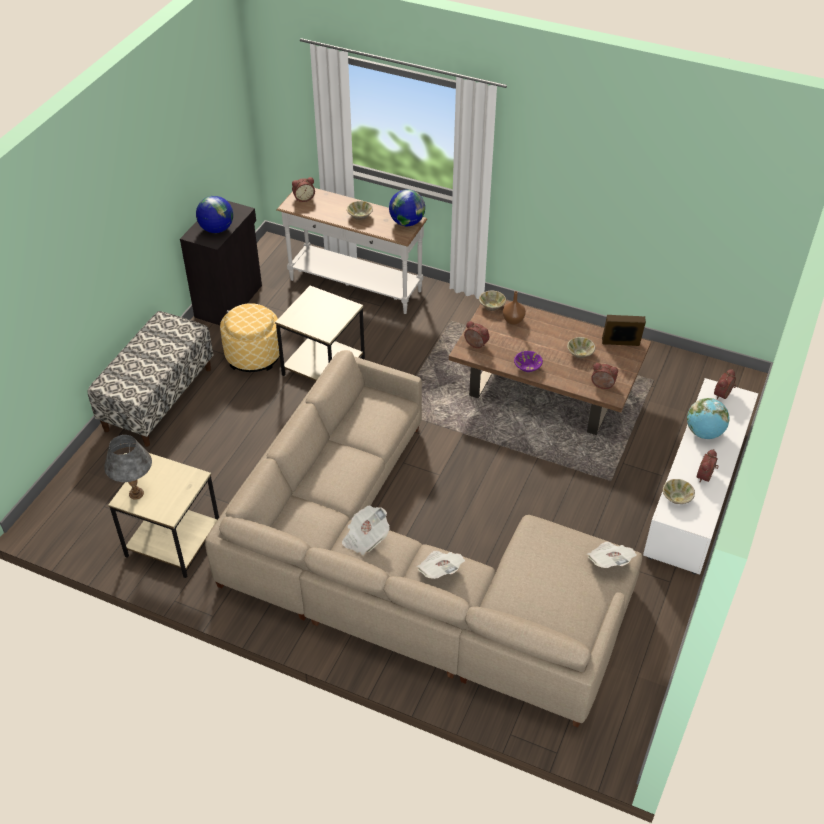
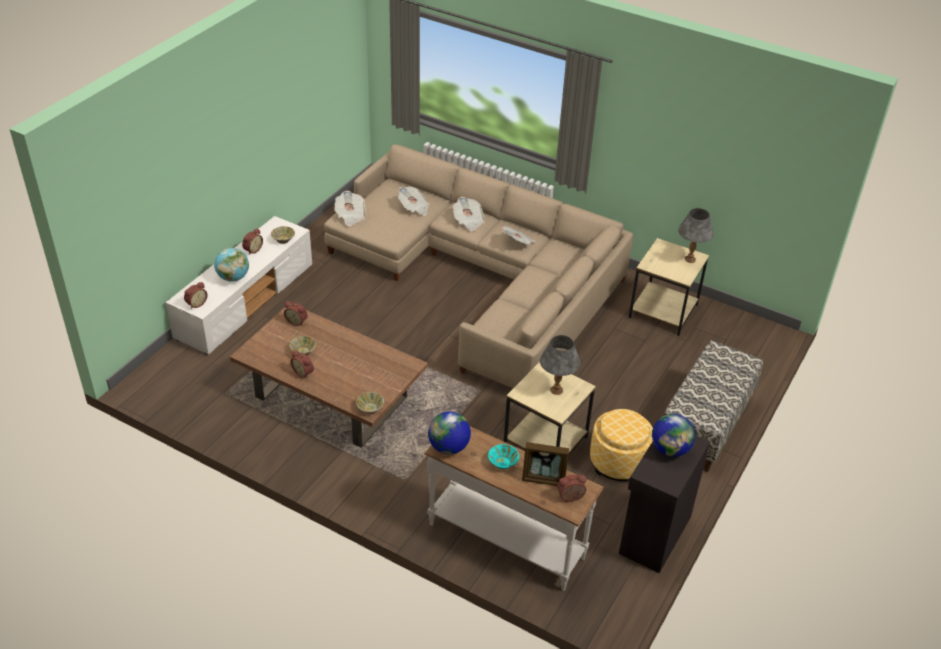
camera: 175 degrees left, 5 degrees down
(314, 313) = (556, 390): none -> grey table lamp
(360, 216) = (503, 462): beige bowl -> turquoise bowl
(475, 345) = (399, 369): alarm clock -> alarm clock (304, 372)
(513, 320) = (353, 391): brown vase -> none
(524, 588) = (414, 208): none -> newspaper
(527, 367) = (357, 343): purple bowl -> none
(620, 344) = (260, 356): picture frame -> picture frame (544, 479)

